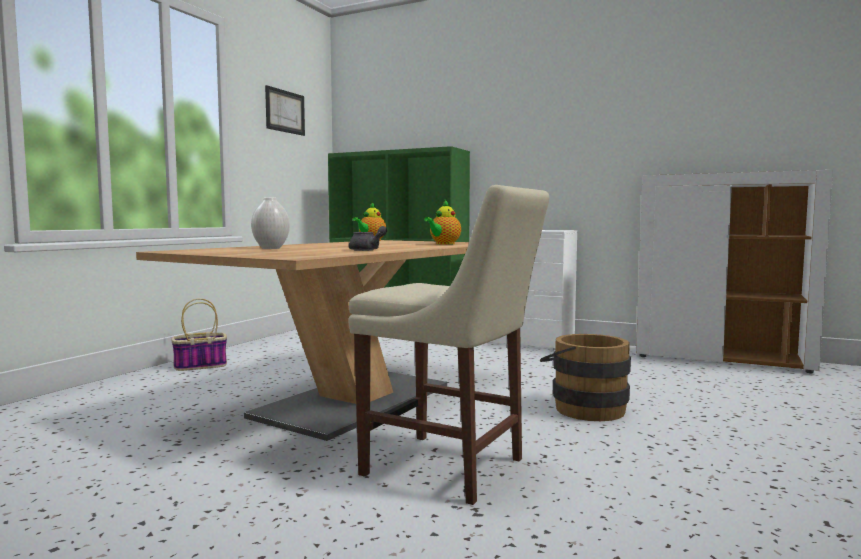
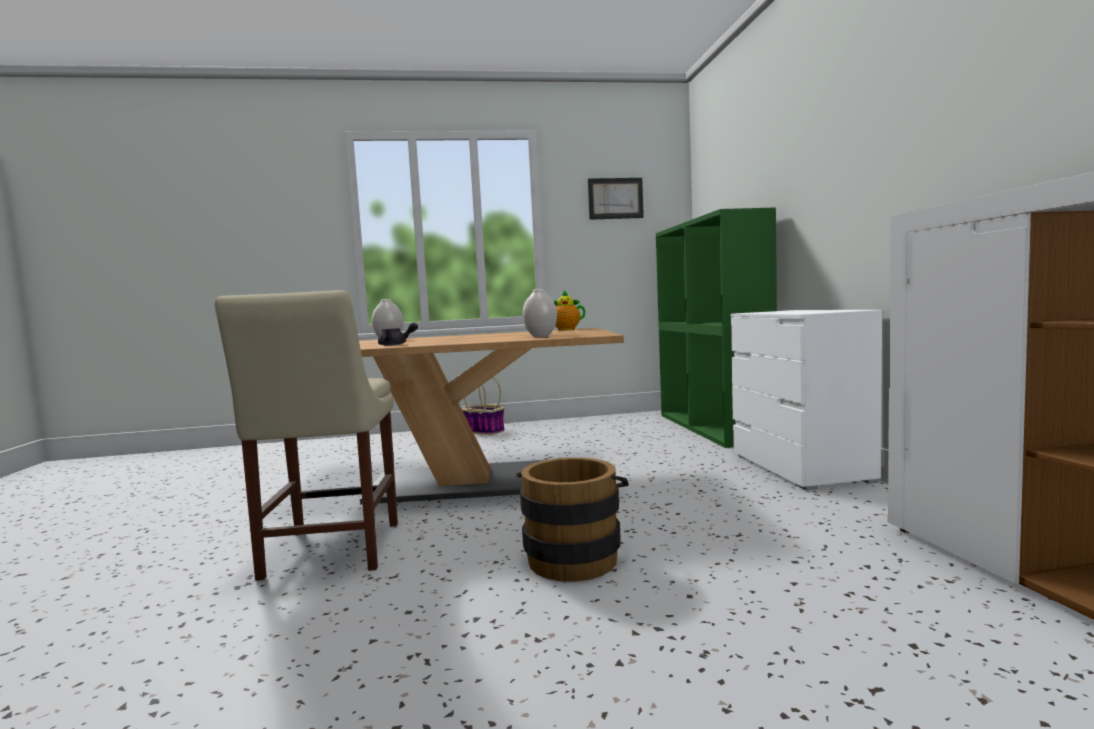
camera: 55 degrees right, 0 degrees up
(444, 244) = (541, 336): teapot -> white vase

